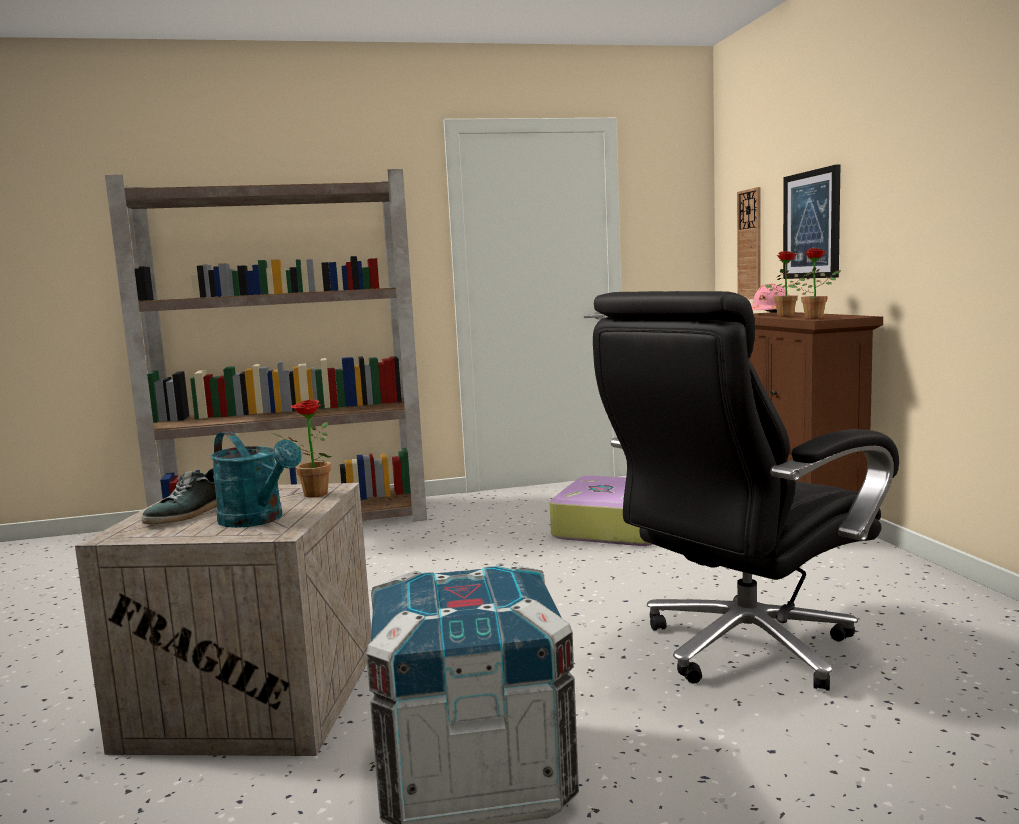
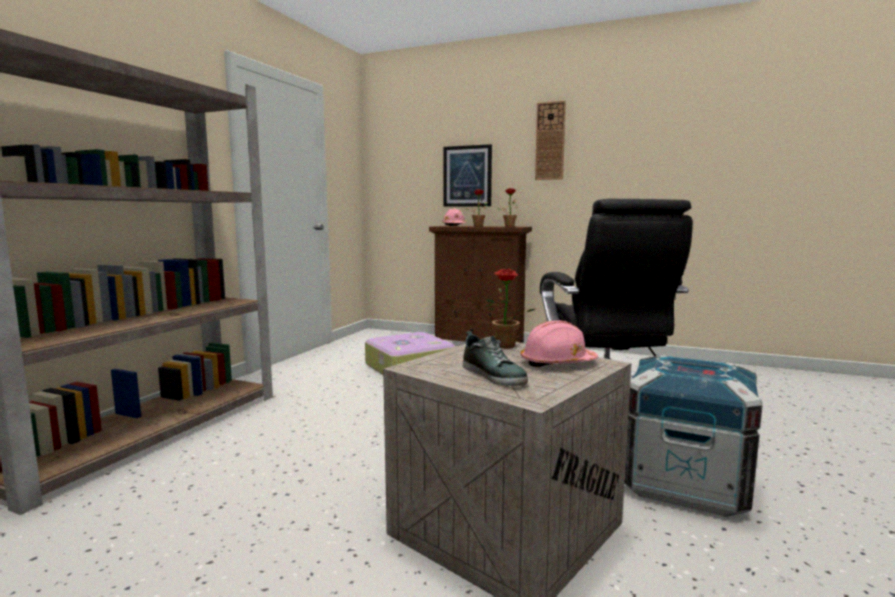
camera: 55 degrees left, 0 degrees up
(258, 520) = (557, 363): turquoise watering can -> pink hard hat
(750, 244) = (406, 185): wall clock -> wall clock (550, 141)

